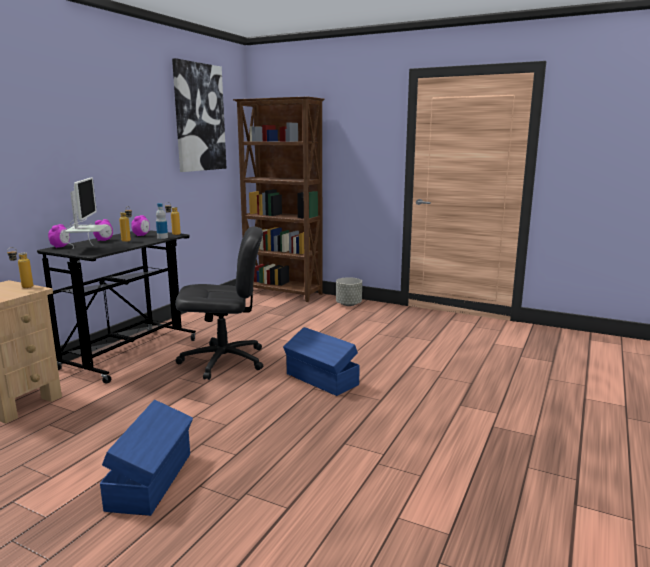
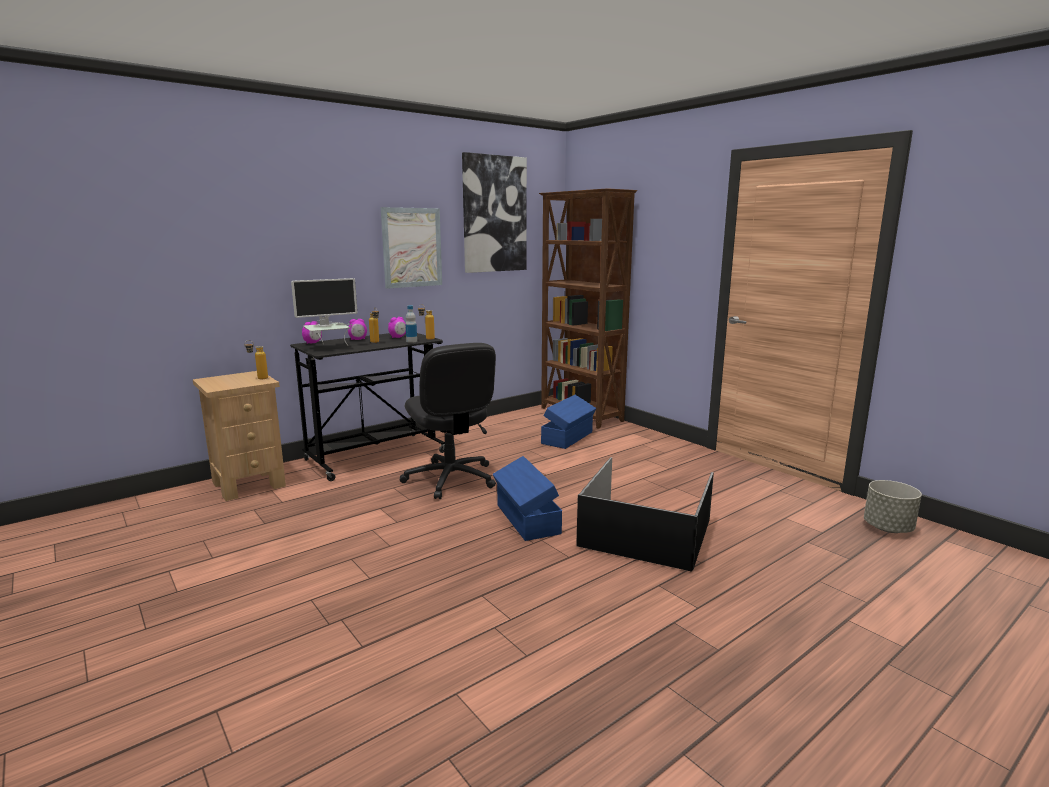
camera: 25 degrees right, 0 degrees up
(88, 249) = (328, 347): monitor -> monitor turned 45 degrees clockwise
(137, 148) = (412, 247): none -> picture
(152, 480) = (279, 582): blue storage box -> blue storage box (568, 438)
(224, 361) = (450, 479): black office chair -> black office chair turned 45 degrees clockwise
(349, 304) = (643, 438): grey planter -> grey planter (888, 528)
(418, 371) = (647, 533): none -> black storage box

